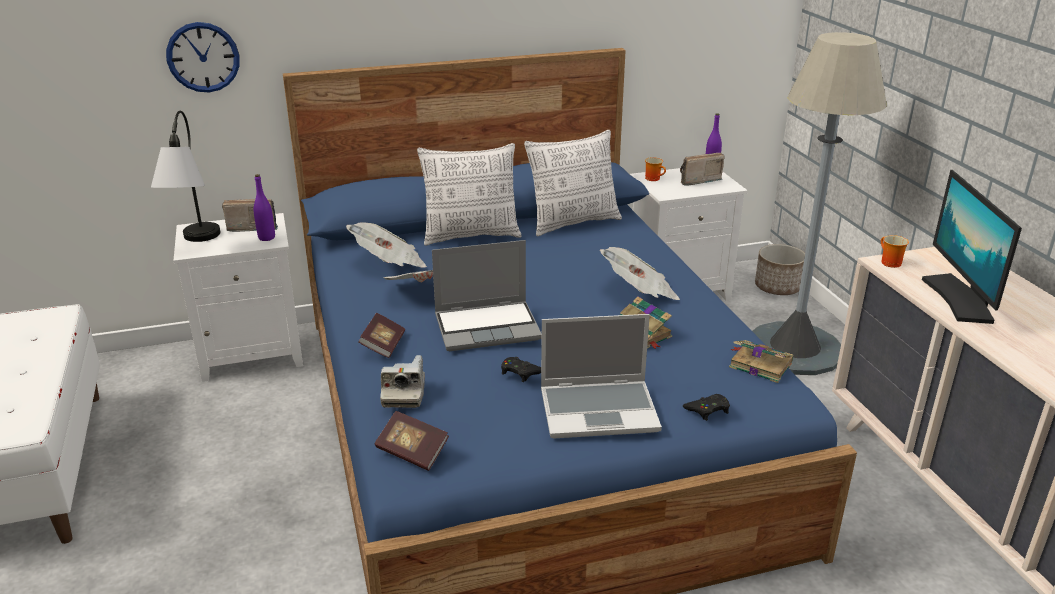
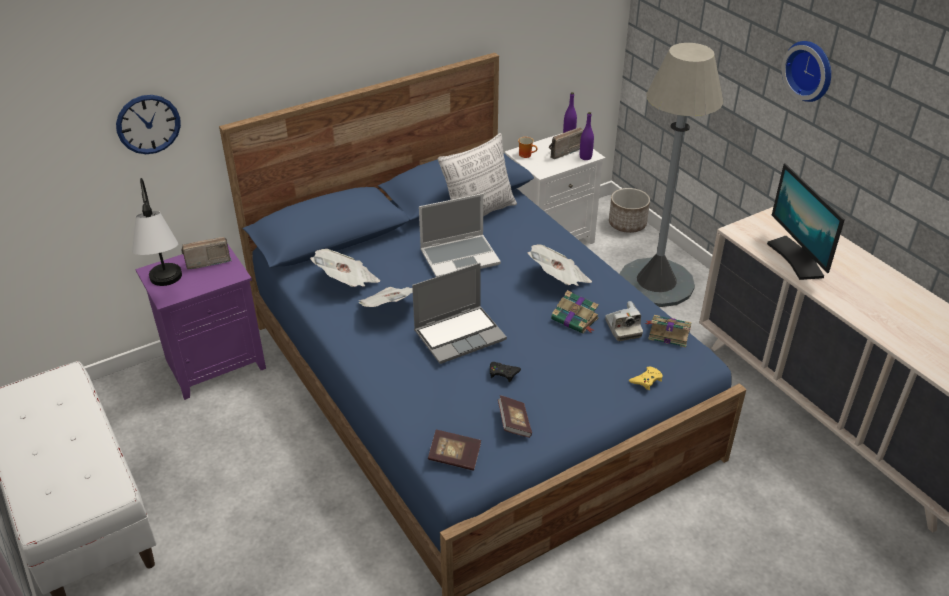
camera: 15 degrees left, 10 degrees up
(253, 353) = (215, 363): white nightstand -> purple nightstand
(266, 238) = (227, 271): purple bottle -> purple bottle (585, 157)
(383, 345) = (385, 366): book -> book (514, 423)
(404, 393) = (425, 409): camera -> camera (623, 328)
(471, 236) = (401, 241): pillow -> none
(600, 410) = (572, 395): laptop -> laptop (460, 257)
(708, 410) = (646, 380): black game controller -> yellow game controller
(888, 262) = (740, 230): mug -> none
(1001, 61) = (810, 70): none -> wall clock

